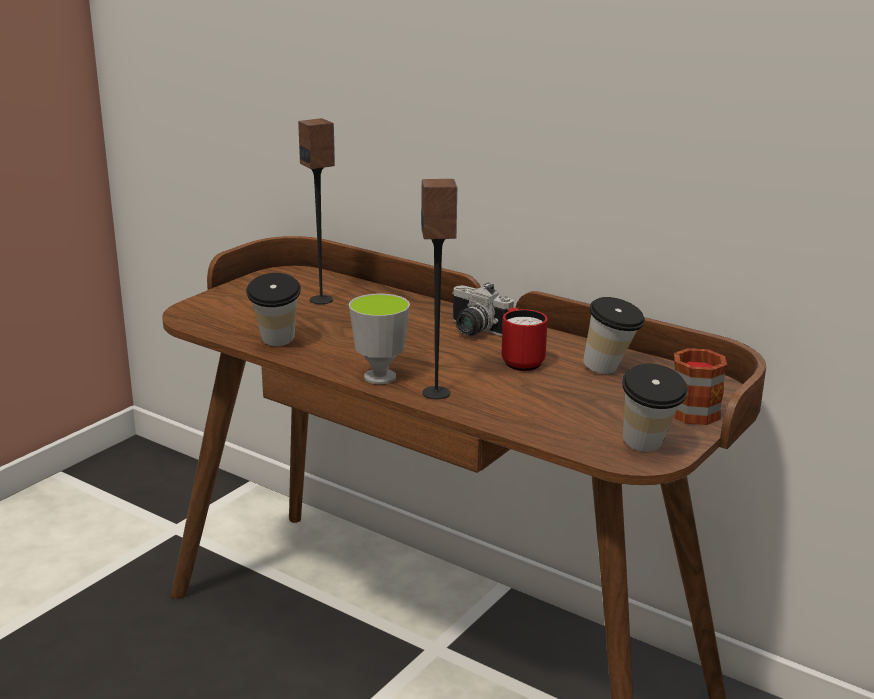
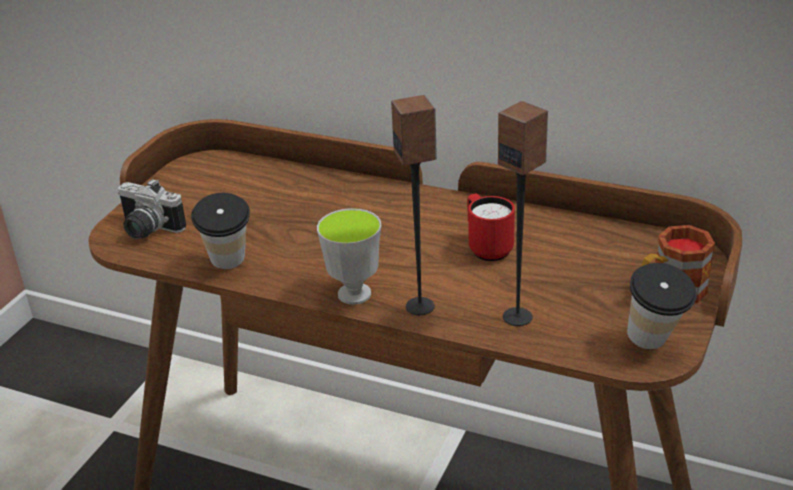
camera: 10 degrees left, 10 degrees up
(321, 300) = (251, 195): speaker -> speaker (518, 317)
(474, 331) = (424, 214): camera -> camera (146, 230)
(610, 371) = (580, 246): cup -> none

